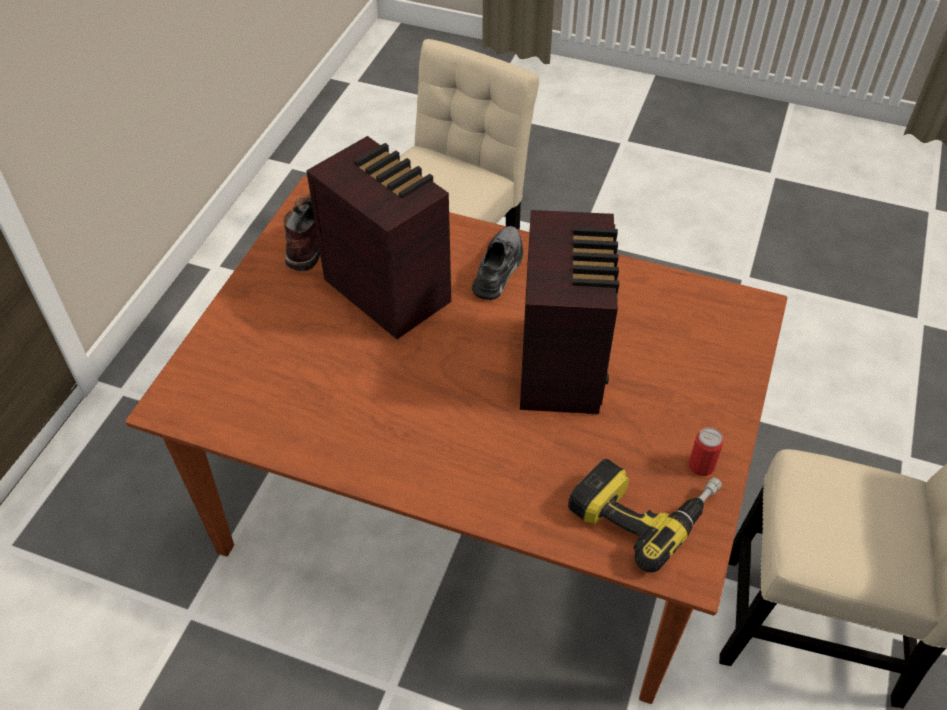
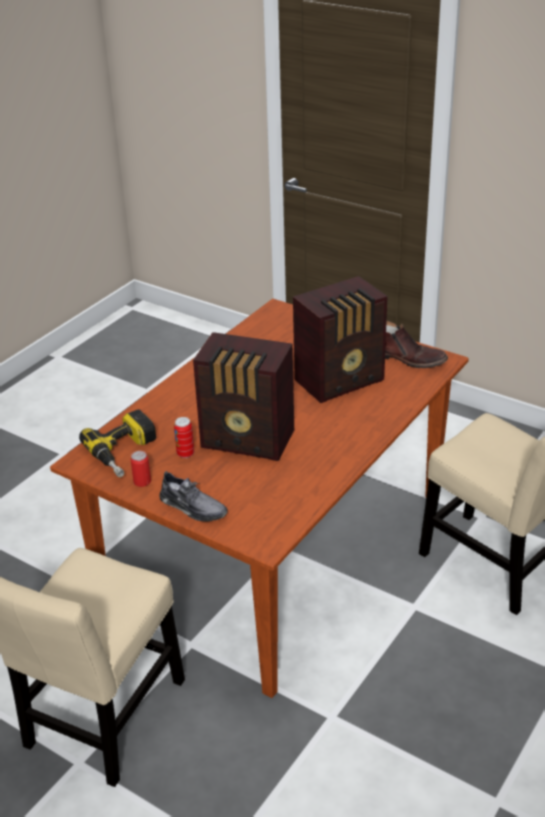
camera: 105 degrees right, 15 degrees down
(499, 268) = (347, 427): grey shoe -> grey shoe (193, 507)
(618, 430) = (185, 454): none -> can

